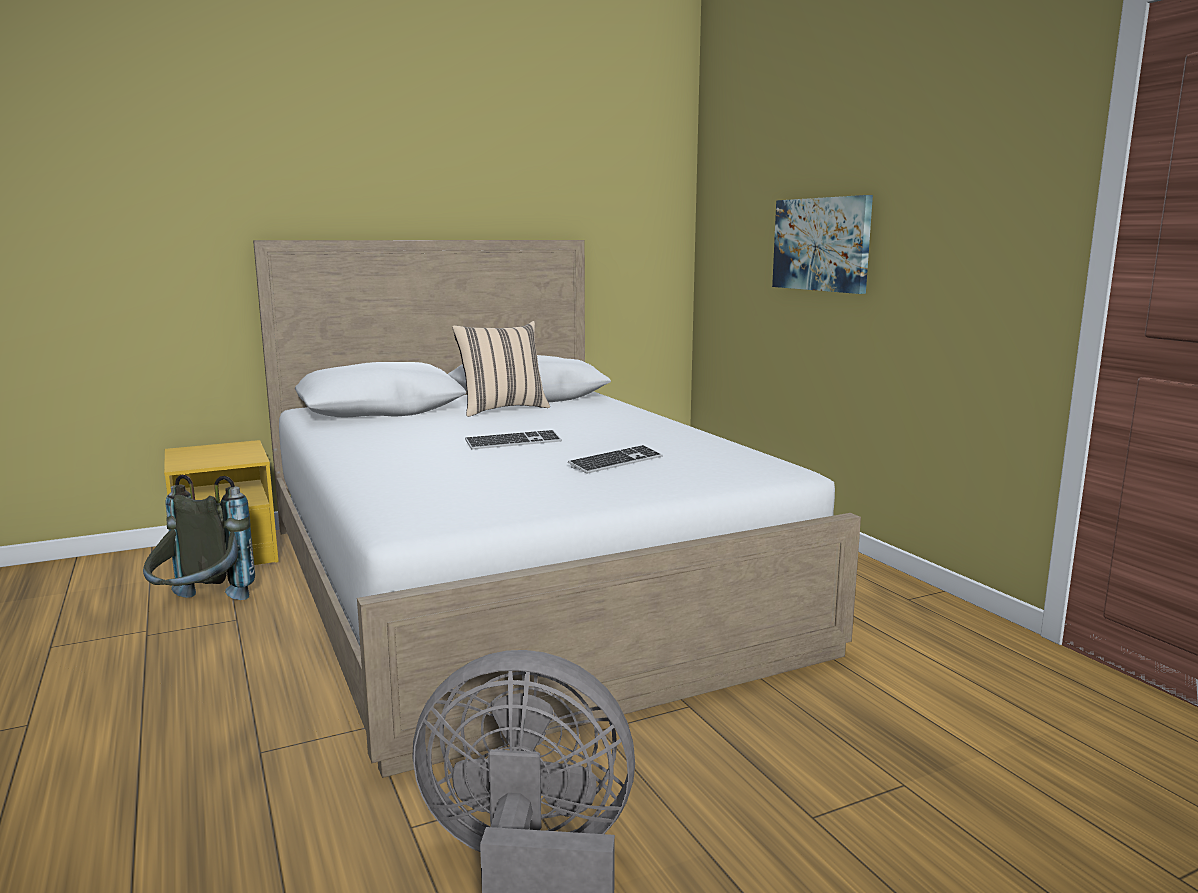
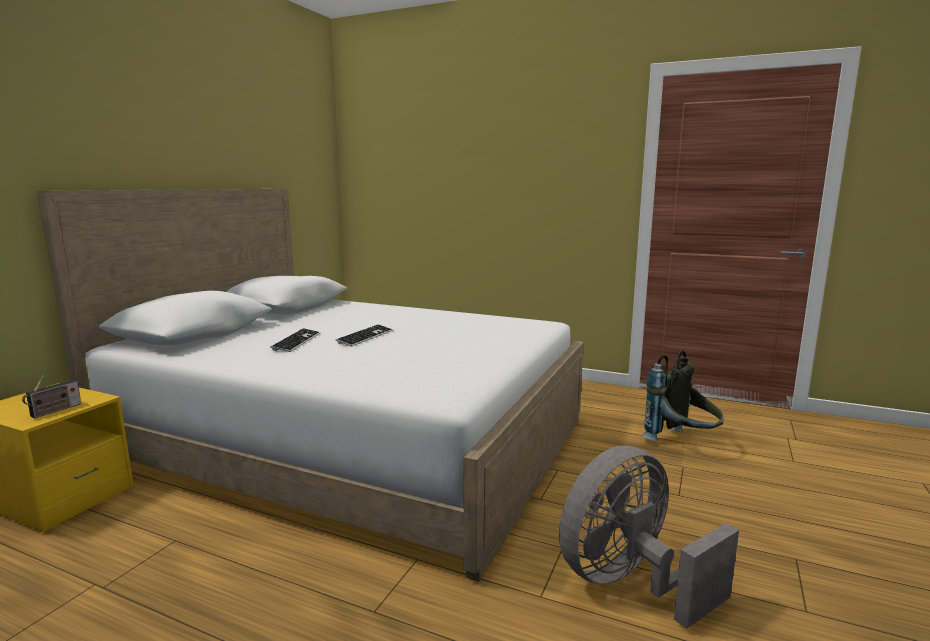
camera: 40 degrees left, 0 degrees up
(200, 609) = (121, 546): grey backpack -> grey backpack (682, 444)
(209, 462) = (54, 411): none -> radio
(502, 409) = (292, 318): beige pillow -> none
(616, 462) = (458, 336): keyboard -> keyboard (297, 342)
(821, 244) = (460, 191): picture -> none

